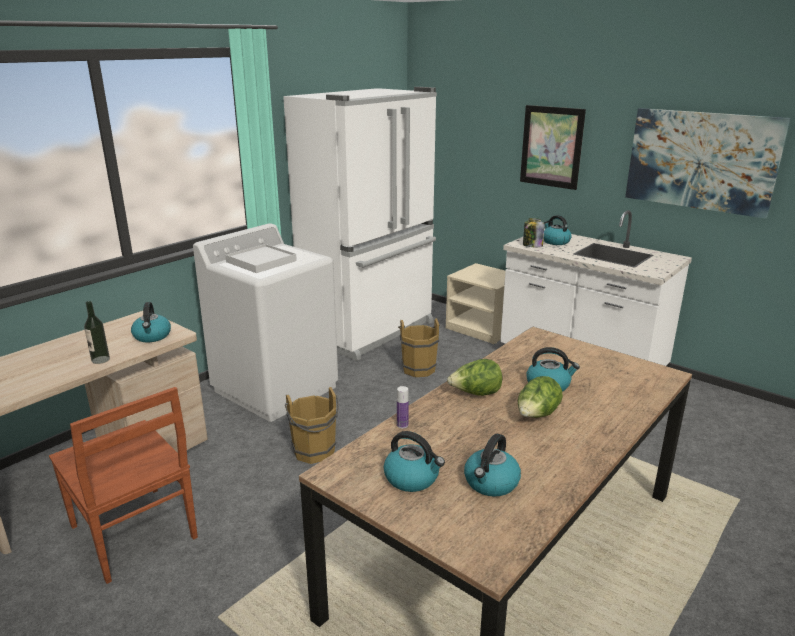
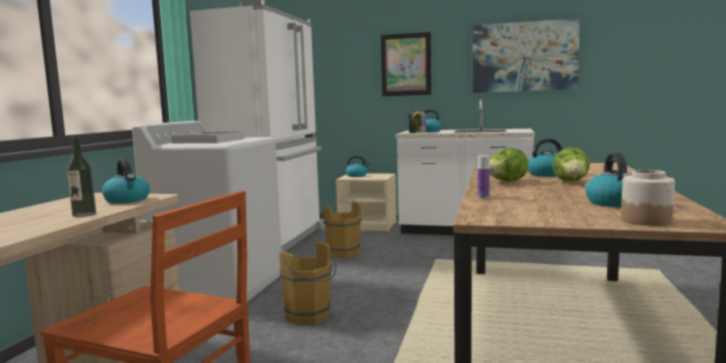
camera: 25 degrees left, 15 degrees down
(412, 478) = (552, 210): kettle -> kettle (357, 175)
(454, 530) = (646, 220): none -> jar

